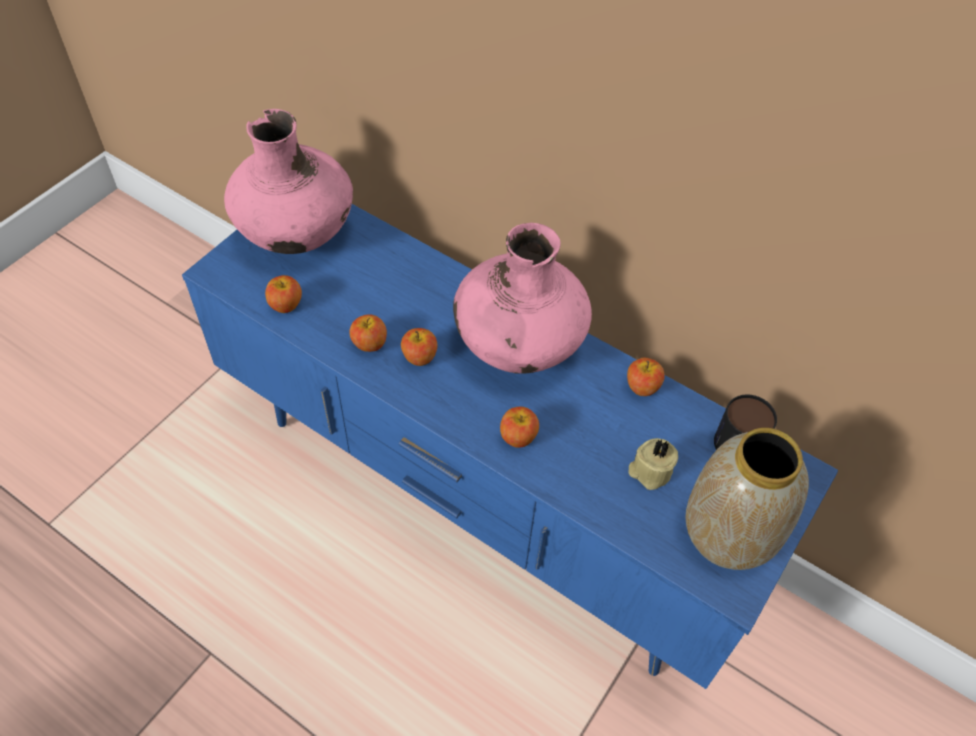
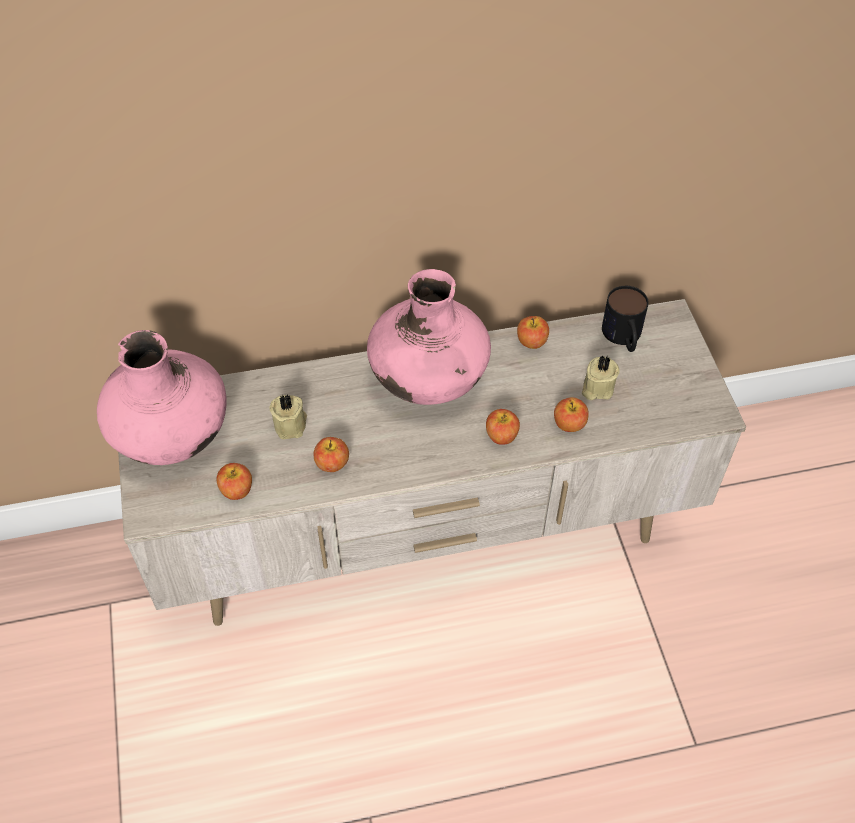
camera: 45 degrees left, 0 degrees up
(379, 292) = (291, 424): none -> beige candle
(419, 357) = (377, 442): apple -> apple (569, 424)
(481, 503) = (427, 541): blue tv stand -> beige tv stand
(729, 533) = (676, 383): vase -> none

